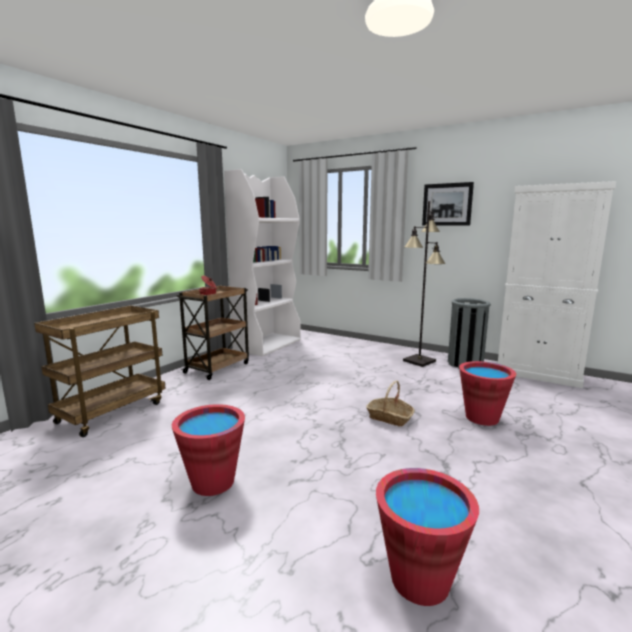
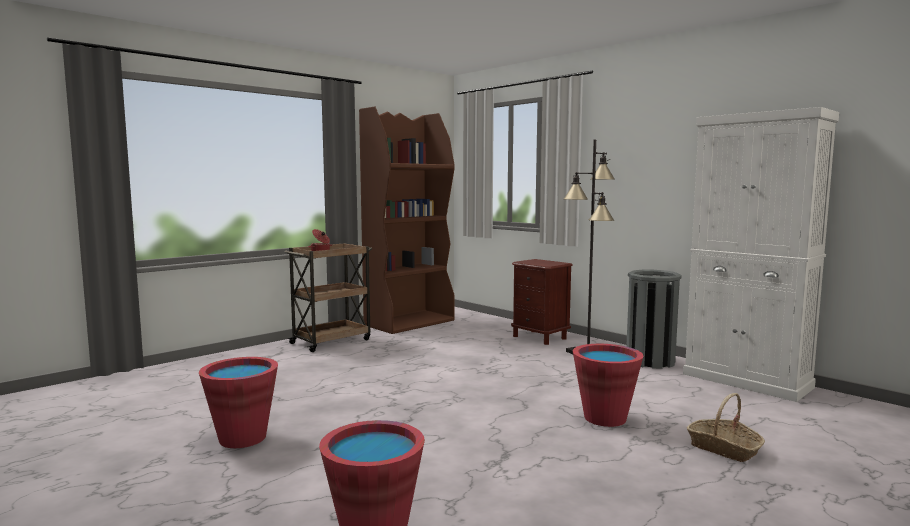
camera: 15 degrees right, 5 degrees down
(112, 411) = (193, 371): brown cart -> none
(268, 344) = (410, 322): white bookcase -> brown bookcase
(374, 350) = (539, 337): none -> brown nightstand
(389, 417) = (485, 406): basket -> basket (724, 448)
(447, 204) = (633, 143): picture -> none

